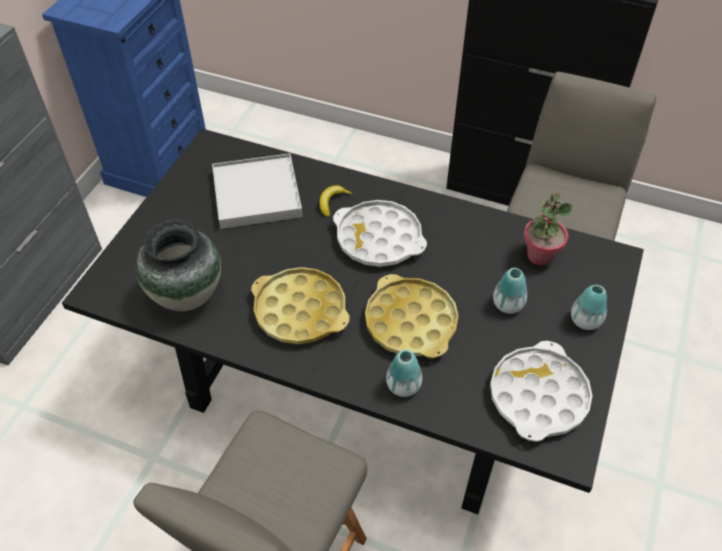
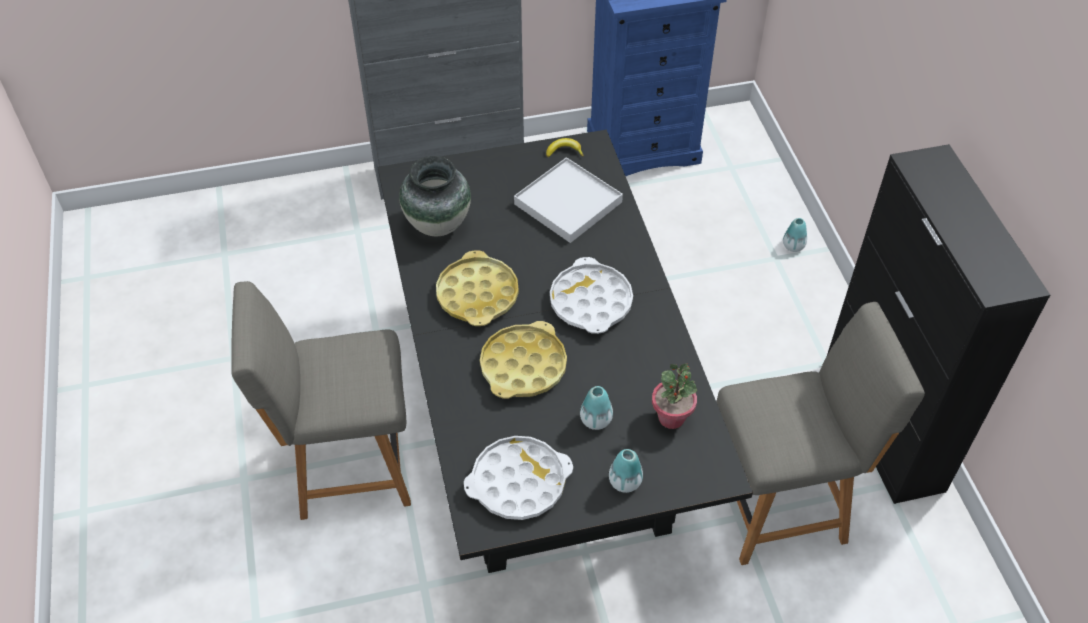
camera: 55 degrees right, 0 degrees up
(332, 202) = (603, 252): banana -> banana (564, 151)
(403, 386) = (460, 392): vase -> vase (793, 246)

